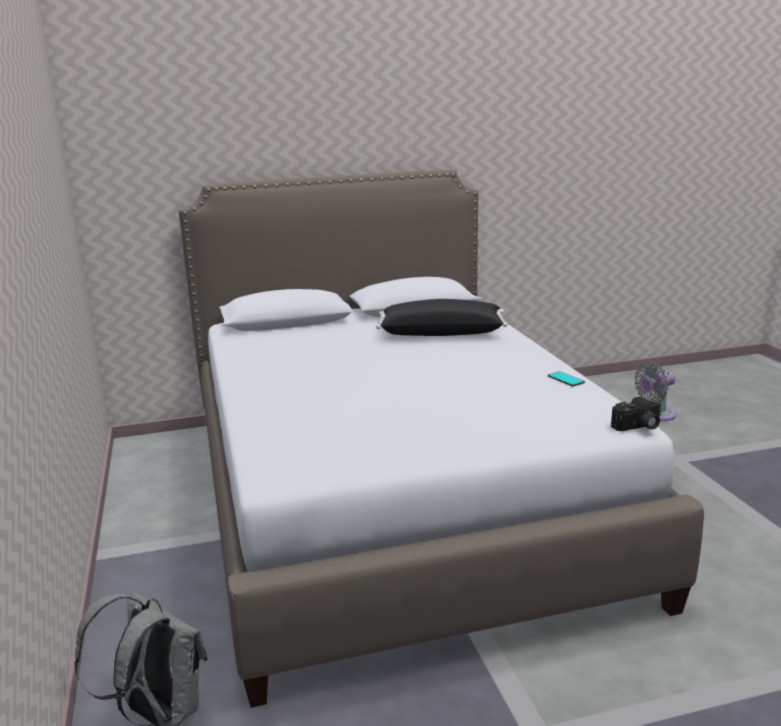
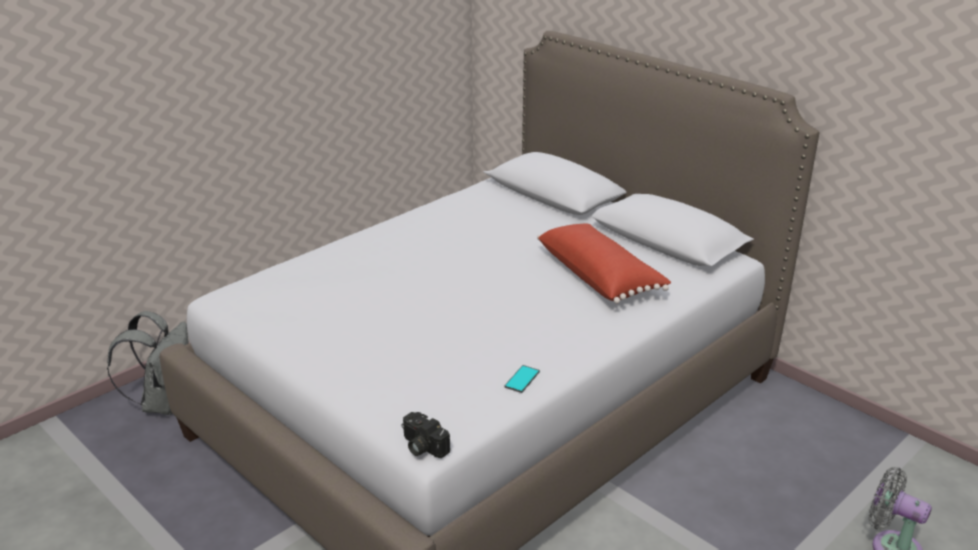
camera: 60 degrees right, 10 degrees up
(441, 333) = (600, 277): black pillow -> red pillow

